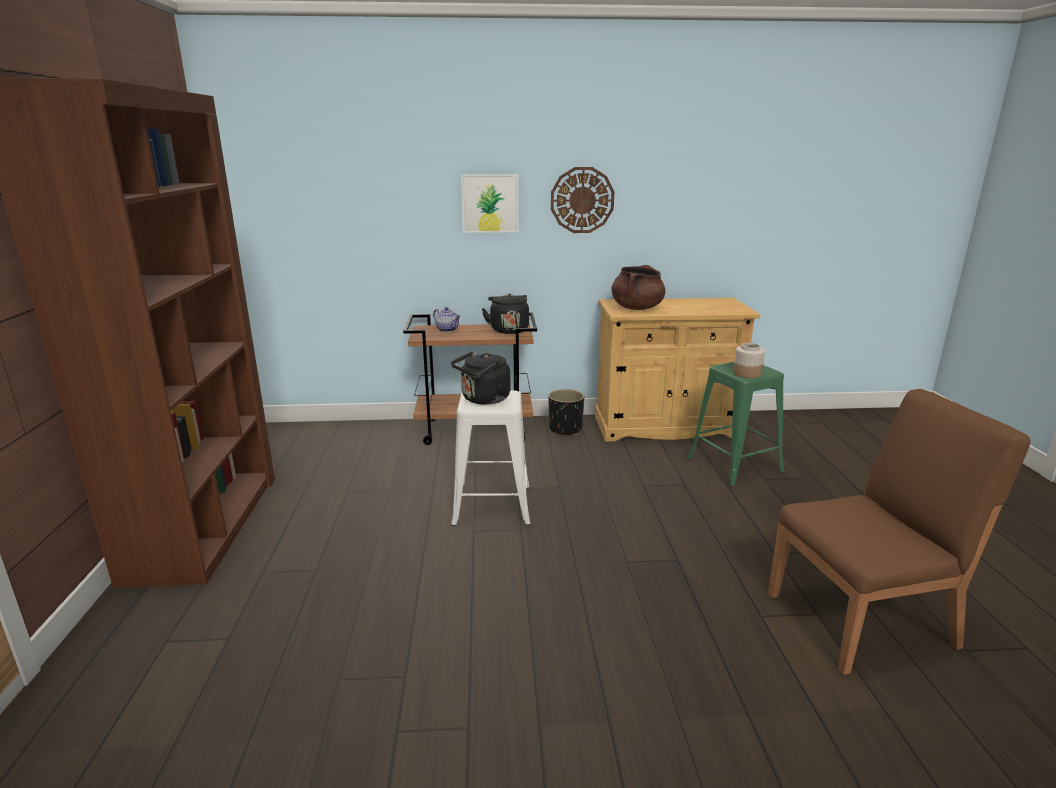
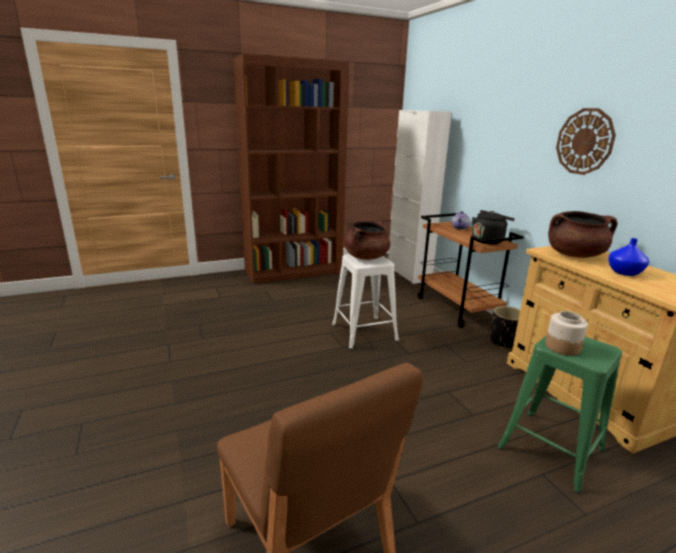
camera: 70 degrees right, 0 degrees up
(341, 430) = (408, 273): none -> white cabinet
(483, 399) = (366, 257): black kettle -> brown cooking pot
(490, 203) = (517, 138): picture -> none
(686, 307) = (625, 273): none -> blue vase

